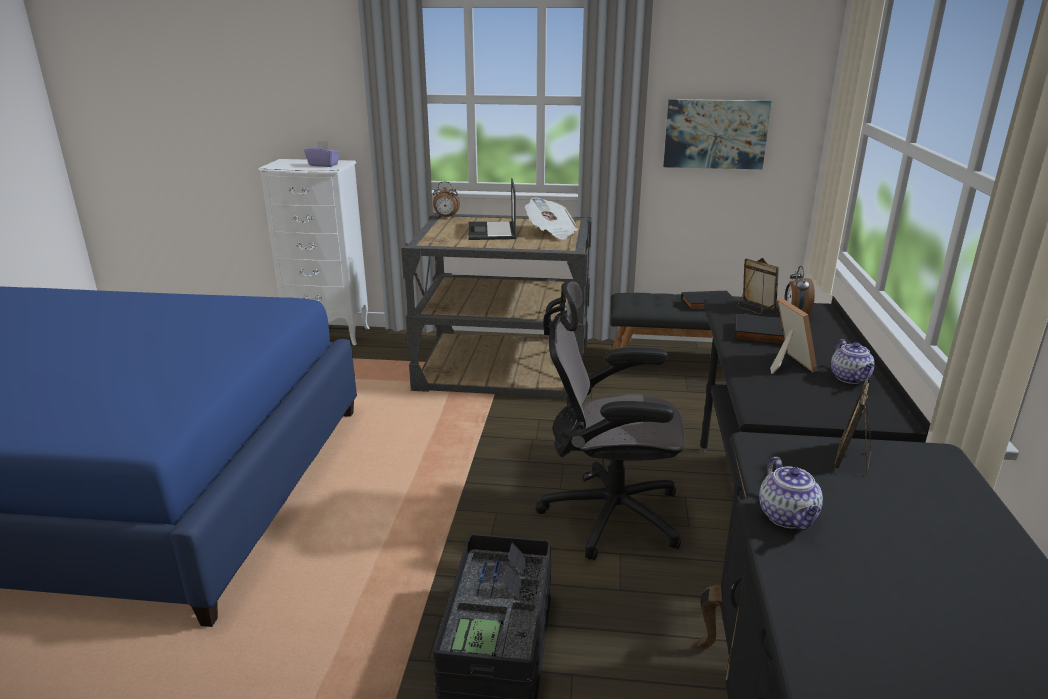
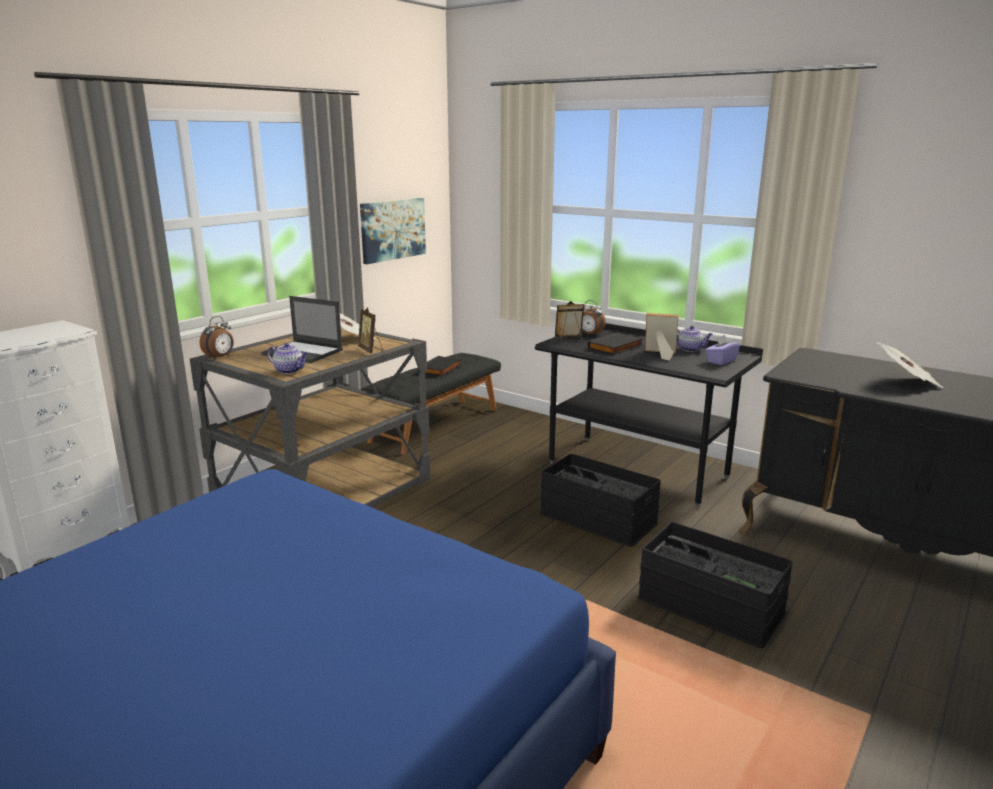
camera: 60 degrees left, 5 degrees down
(323, 165) = (50, 331): purple tissue box -> purple tissue box (721, 361)
(611, 516) = (597, 518): office chair -> black storage box
(788, 517) = (859, 388): teapot -> teapot (290, 371)
(852, 460) = (808, 364): picture frame -> picture frame (371, 350)
(909, 568) = (907, 381): none -> newspaper

